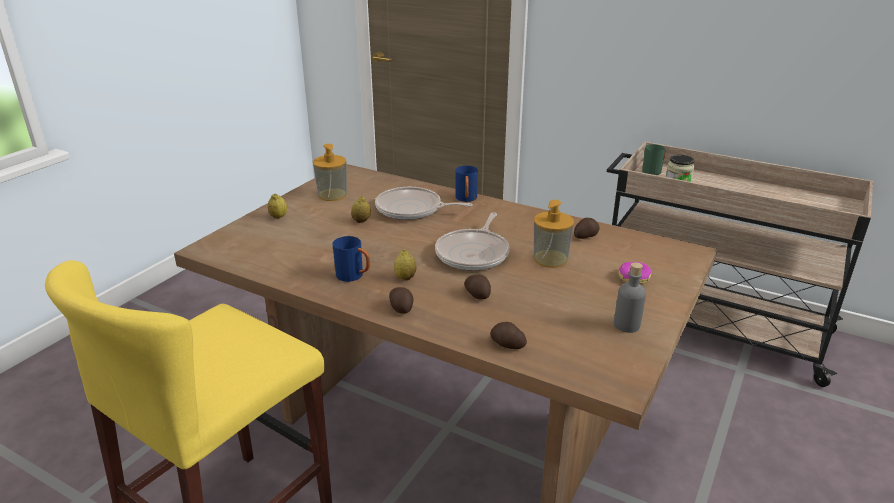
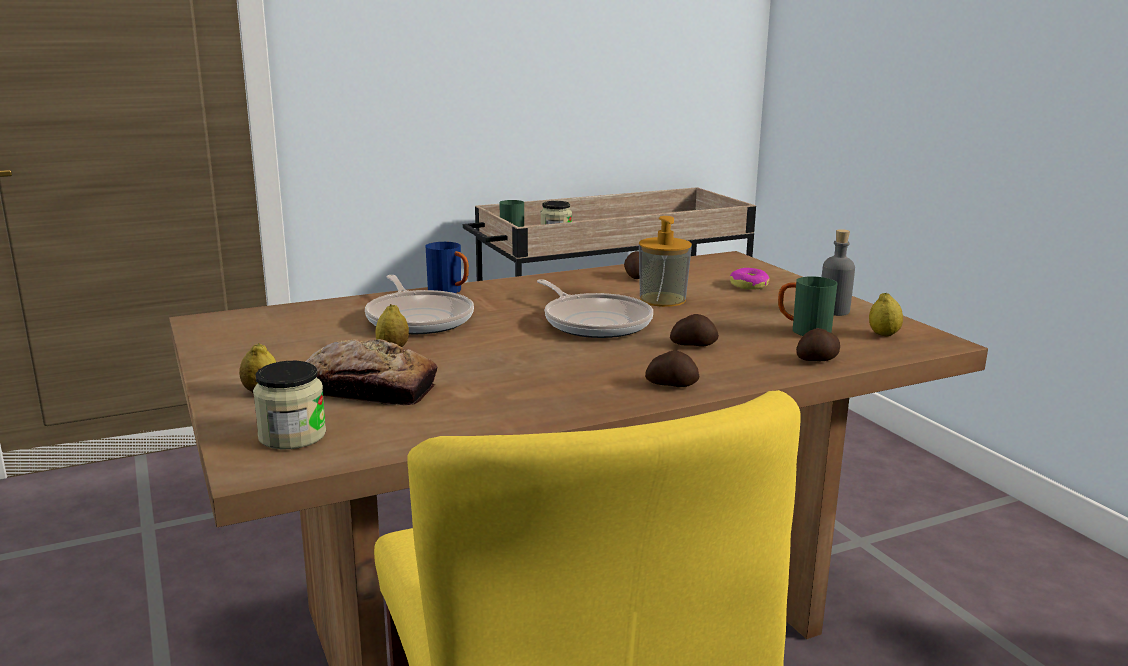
camera: 55 degrees left, 10 degrees down
(239, 242) = (292, 436): none -> jar
(305, 236) = (368, 389): none -> bread
(332, 195) = (267, 345): soap dispenser -> none
(354, 276) = (549, 389): blue mug -> none
(405, 277) = (599, 365): lemon -> lemon (883, 335)
(412, 209) = (418, 319): frying pan -> frying pan turned 75 degrees counterclockwise
(560, 324) = (803, 331): none -> green mug

